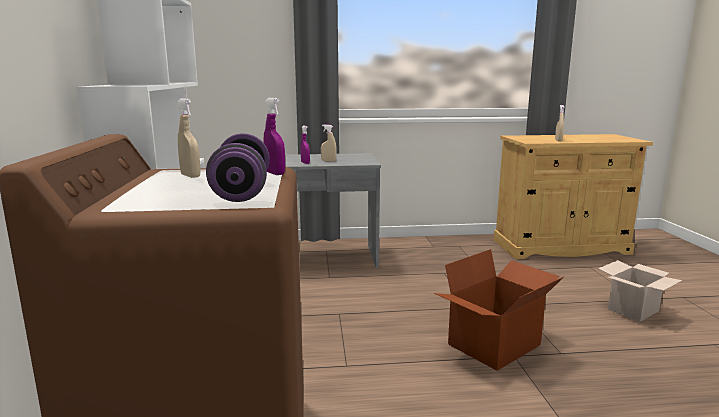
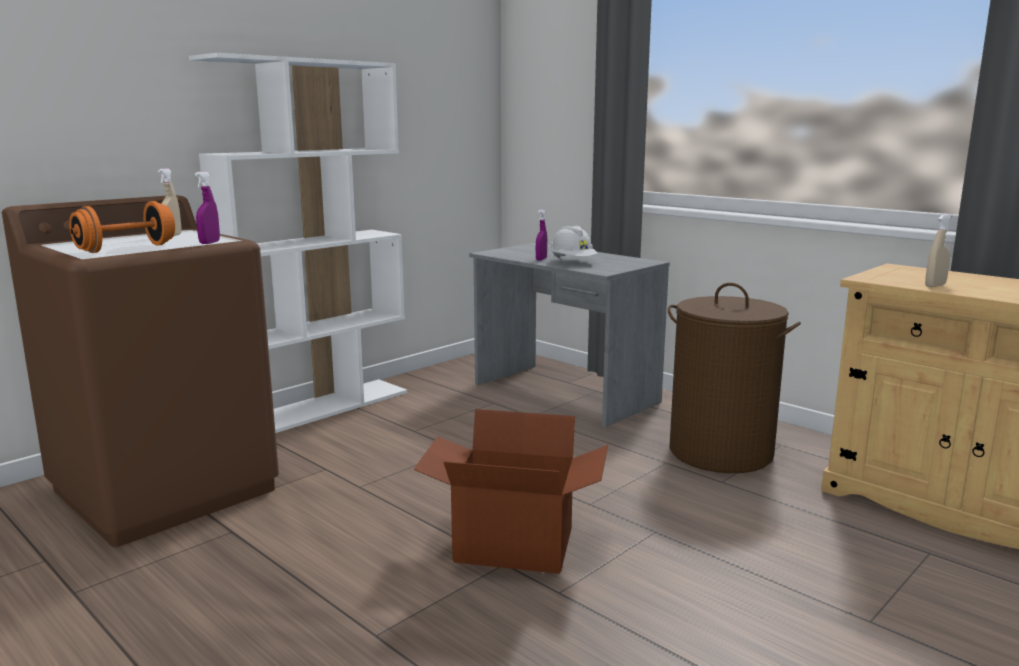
camera: 50 degrees right, 0 degrees up
(242, 192) = (126, 248): purple dumbbell -> orange dumbbell
(328, 161) = (572, 262): beige spray bottle -> white hard hat
(449, 258) = (721, 452): none -> brown laundry basket
(633, 311) = (811, 625): cardboard box -> none

